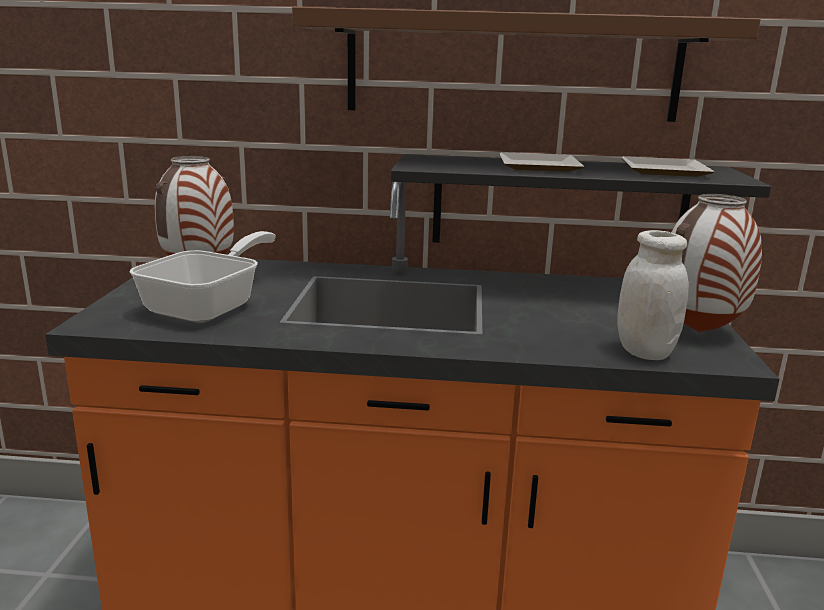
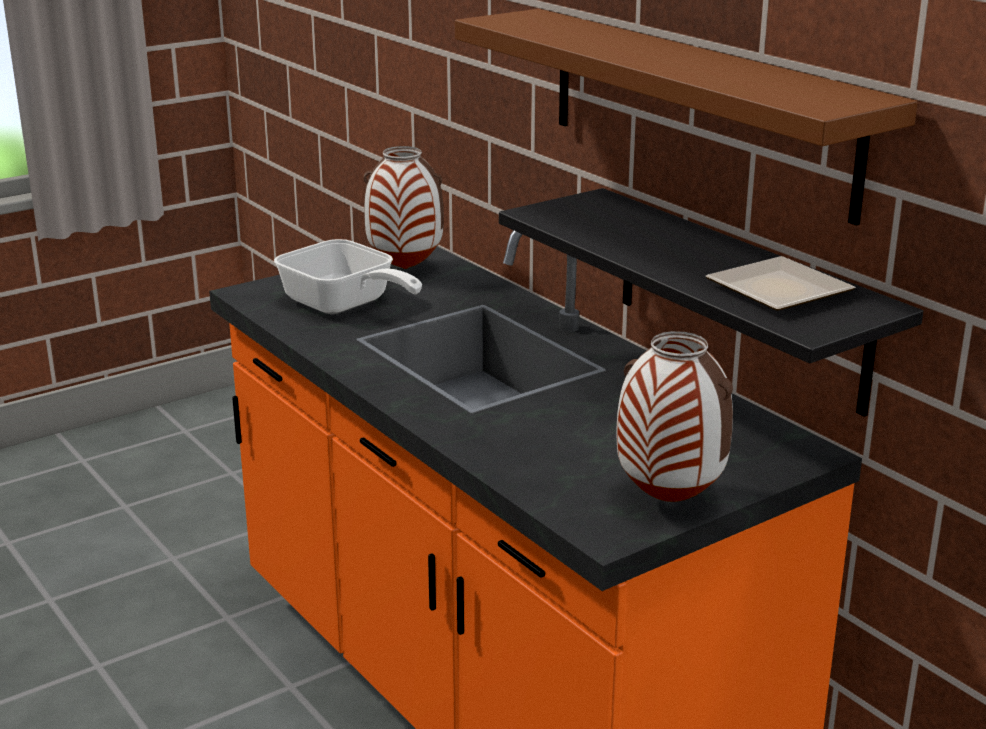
camera: 50 degrees right, 5 degrees up
(210, 306) = (344, 305): frying pan -> frying pan turned 60 degrees clockwise
(541, 166) = (664, 245): plate -> none
(644, 352) = (556, 489): white jar -> none

